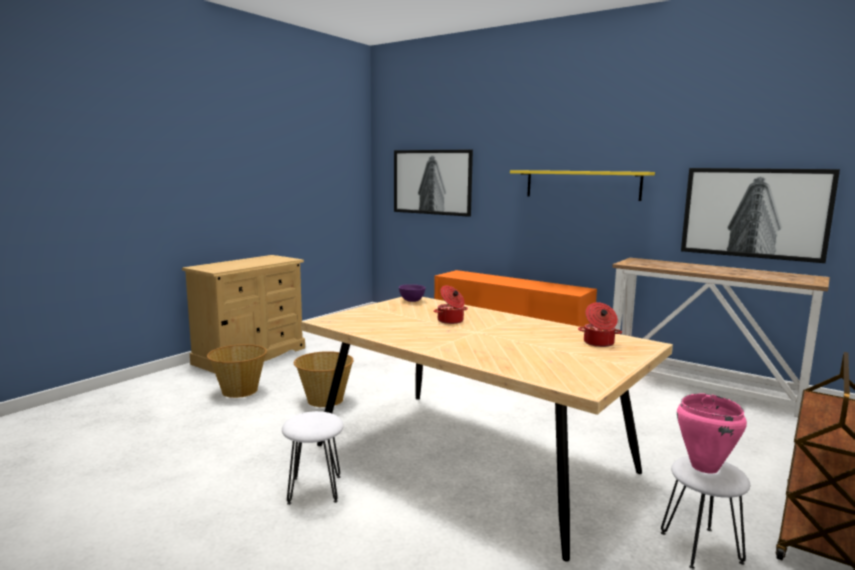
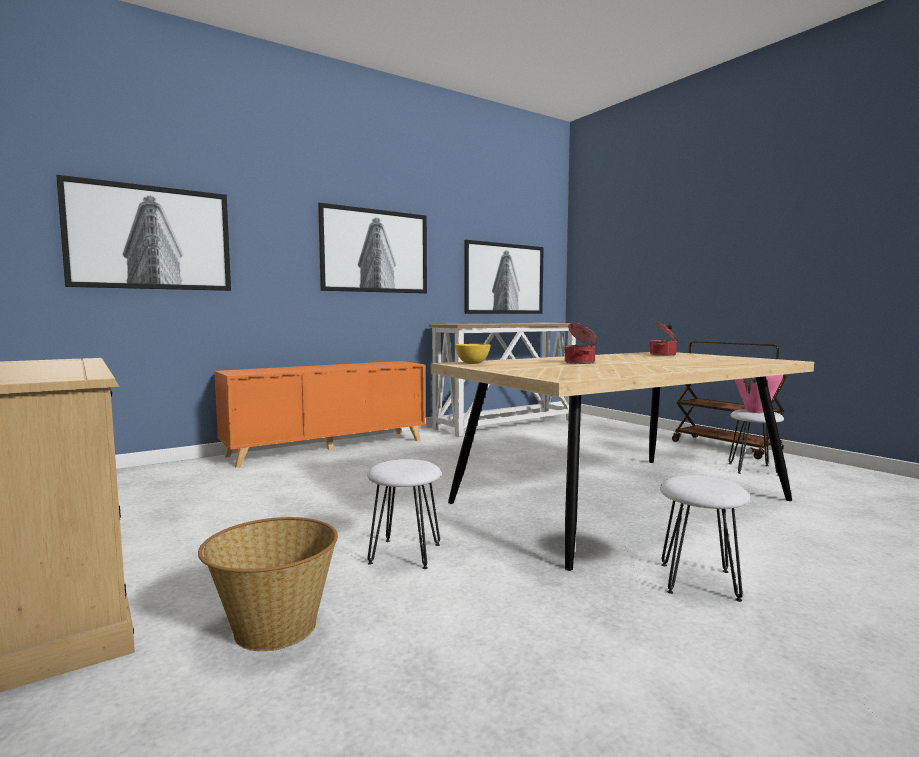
camera: 70 degrees left, 5 degrees down
(324, 400) = (404, 553): basket -> white stool
(411, 301) = (472, 363): purple bowl -> yellow bowl
(582, 184) = (374, 251): yellow shelf -> picture

